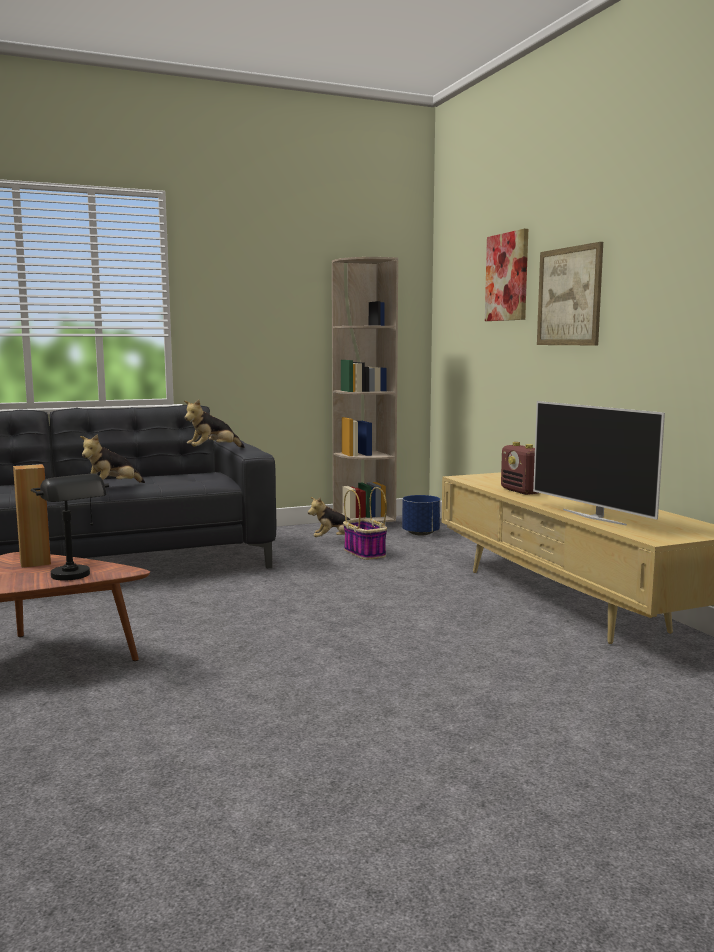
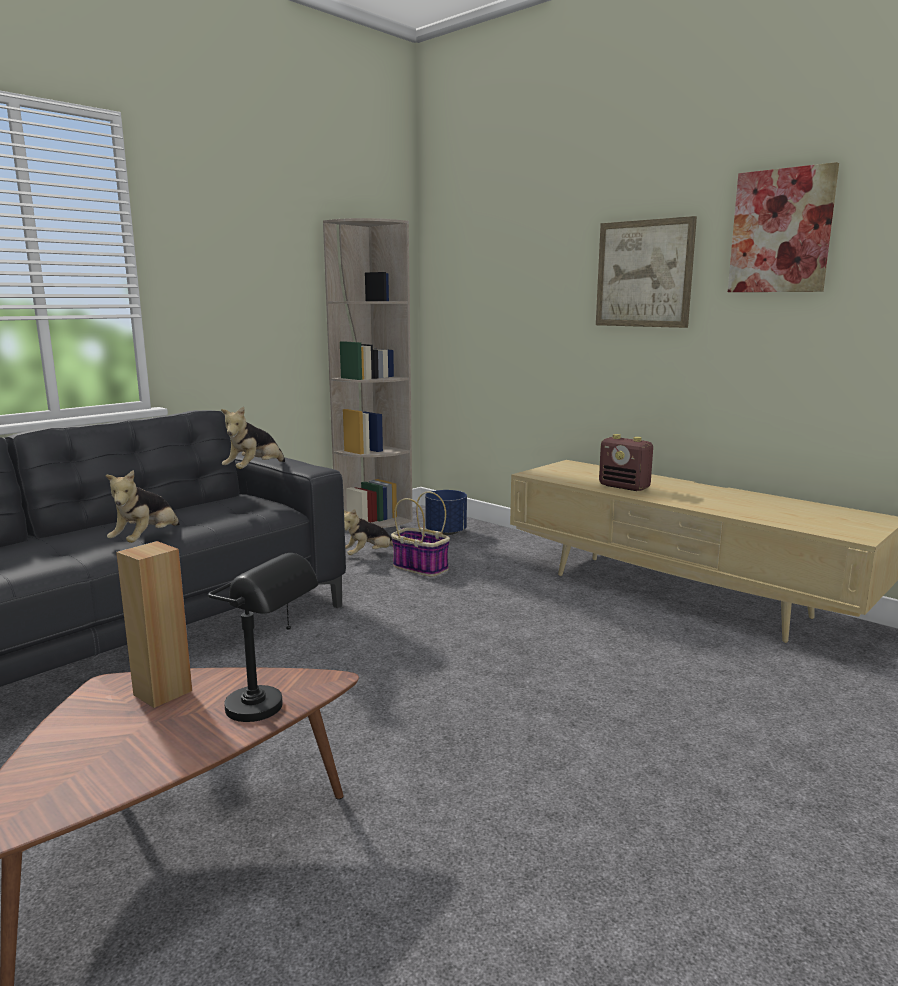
camera: 25 degrees left, 5 degrees up
(507, 277) = (545, 249): picture -> picture (781, 231)
(594, 517) = (752, 514): television -> none

